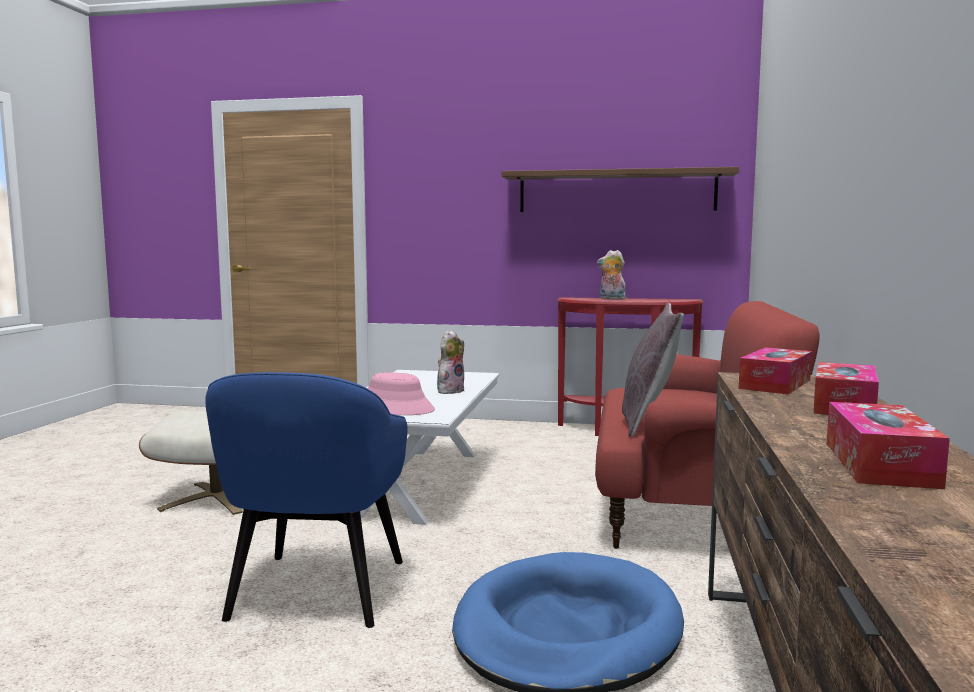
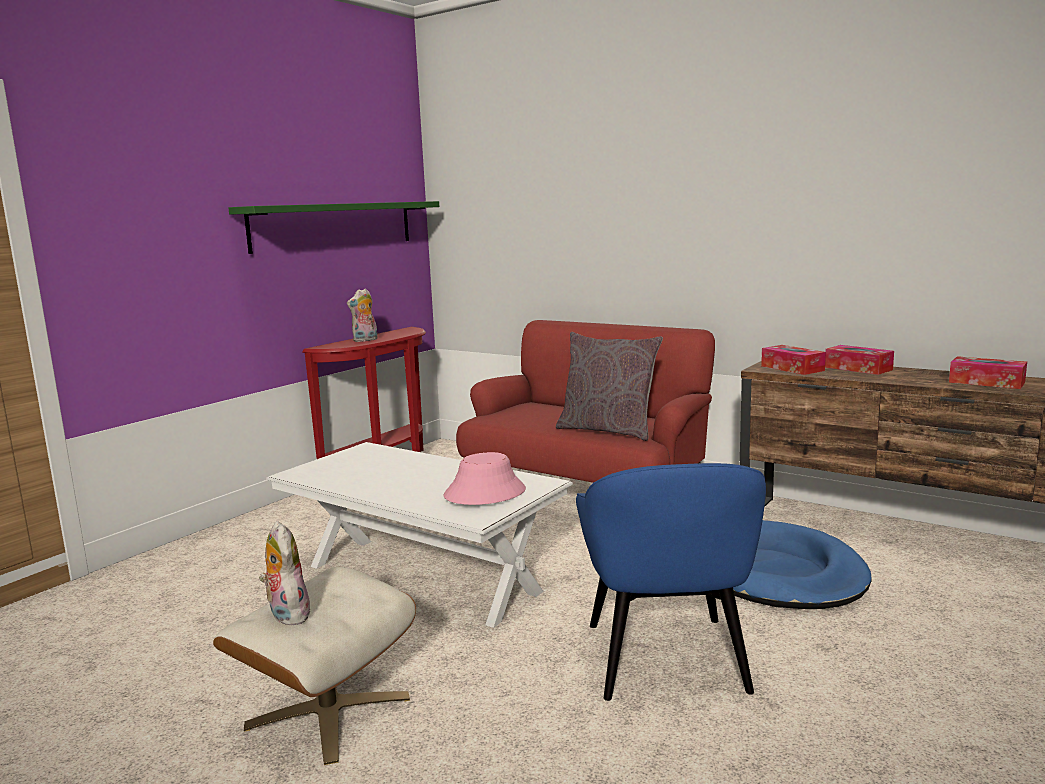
camera: 65 degrees left, 5 degrees up
(317, 591) = (666, 660): blue armchair -> blue armchair turned 60 degrees clockwise
(450, 391) = (430, 466): plush toy -> plush toy (286, 615)
(616, 191) = (334, 225): brown shelf -> green shelf

